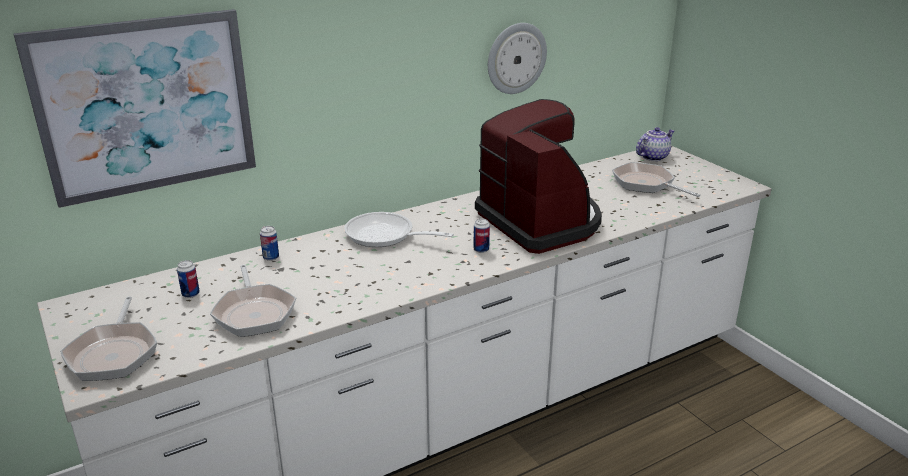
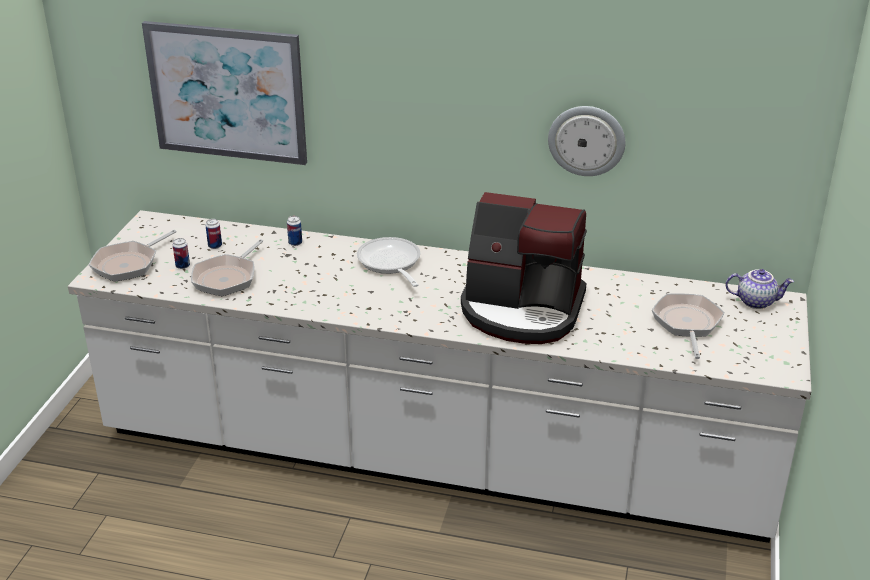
camera: 45 degrees right, 5 degrees up
(481, 250) = (434, 309): can -> can (183, 266)
(540, 222) = (522, 310): coffee machine -> coffee machine turned 90 degrees clockwise

